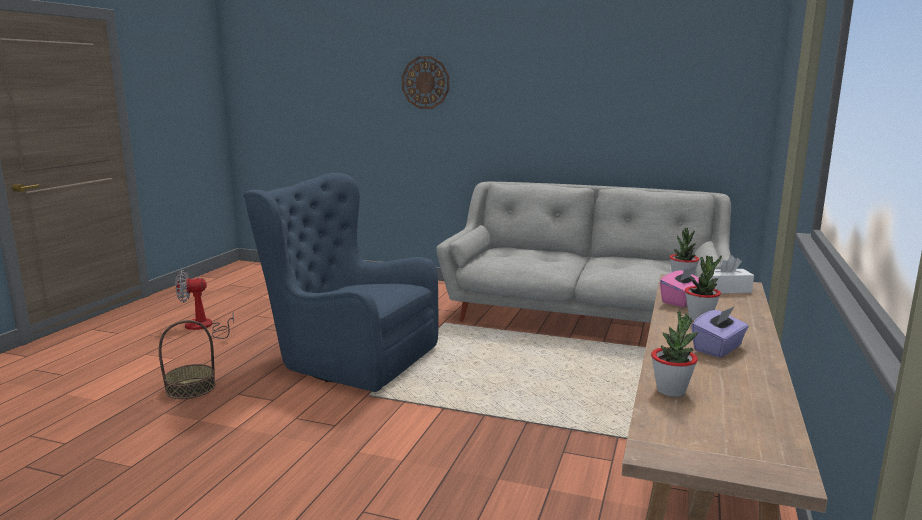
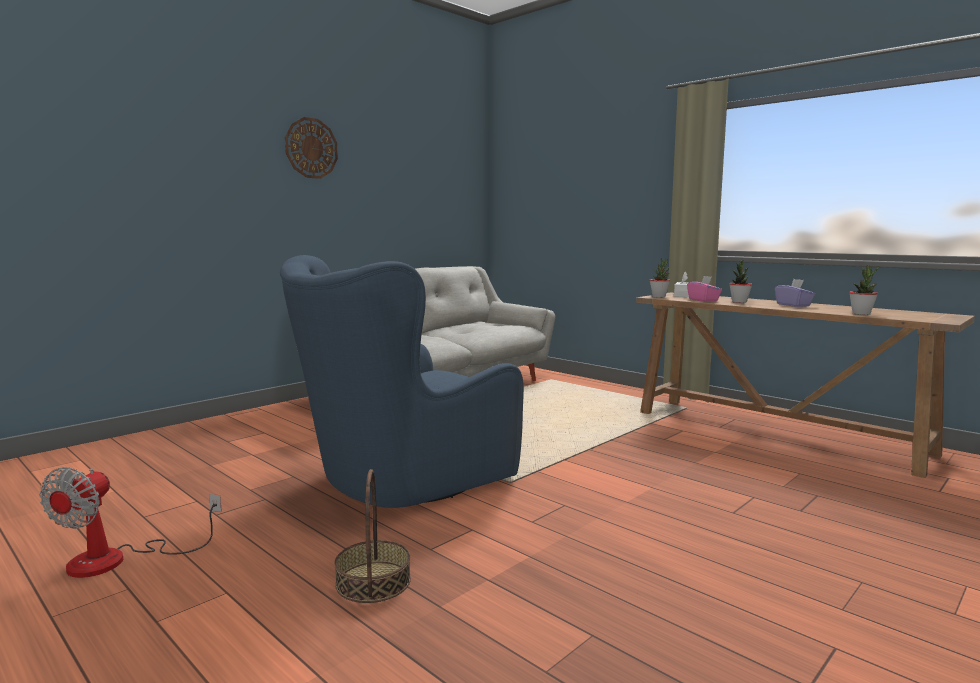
camera: 65 degrees left, 5 degrees down
(425, 82) = (198, 157): wall clock -> wall clock (311, 148)

